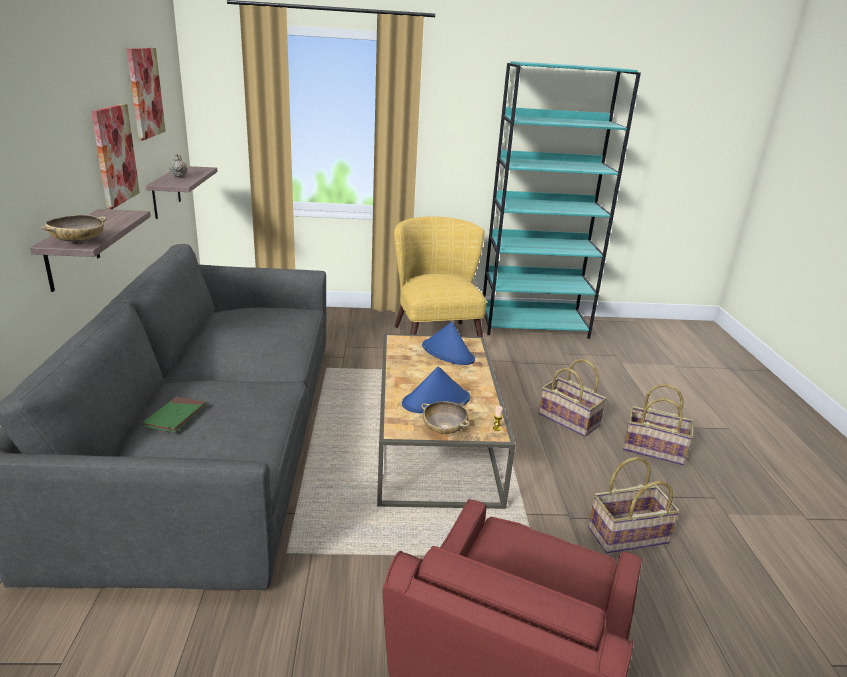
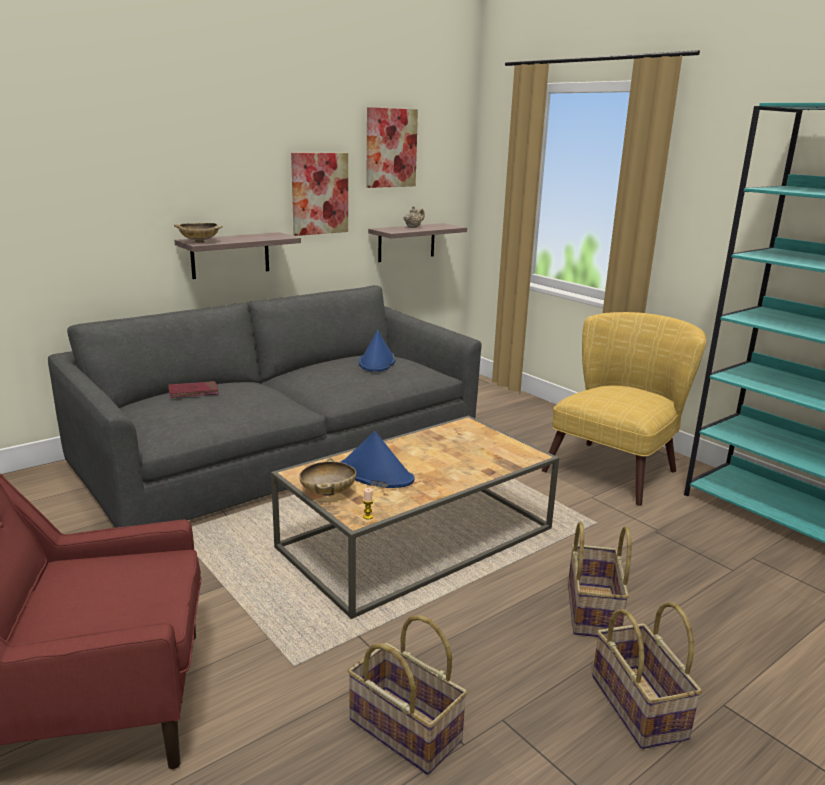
camera: 55 degrees right, 5 degrees down
(176, 417) = (193, 392): green book -> red book
(448, 353) = (484, 452): blue hat -> blue hat (377, 362)

